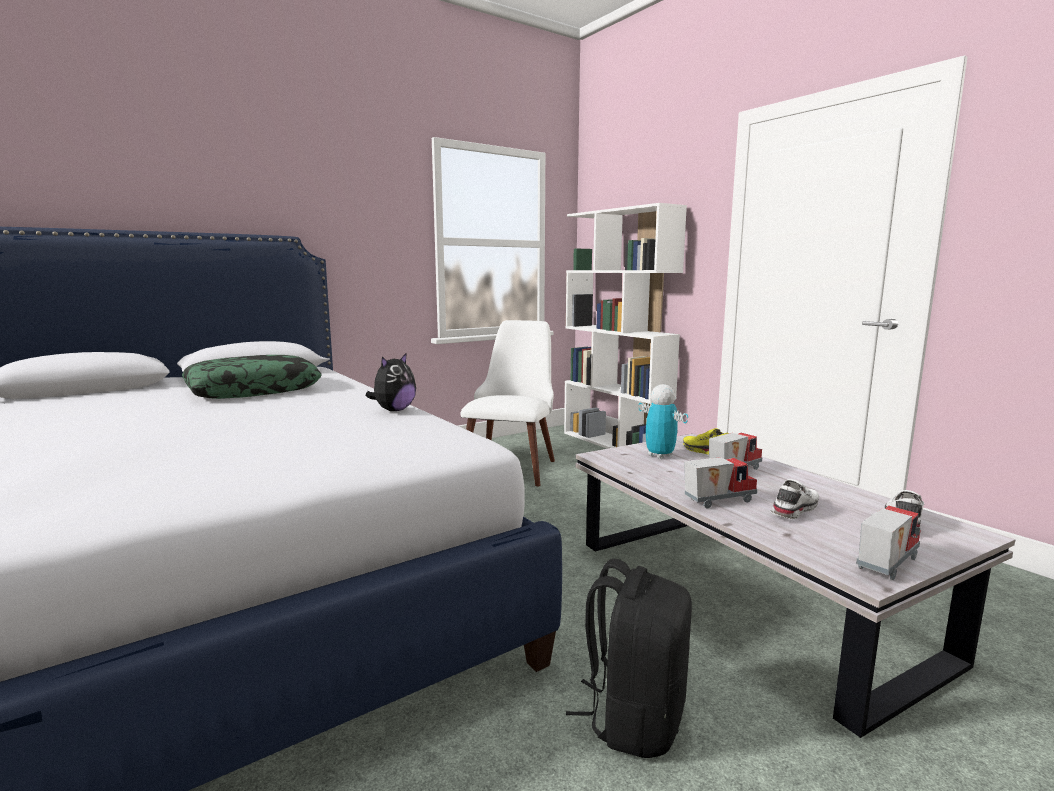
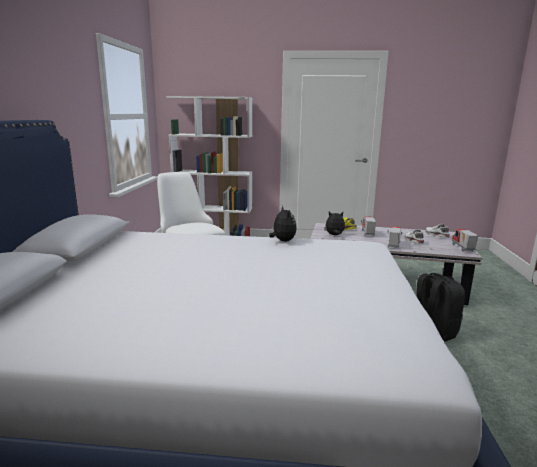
camera: 50 degrees left, 5 degrees up
(253, 390) = (150, 255): pillow -> none
(660, 456) = (334, 235): toy robot -> plush toy

